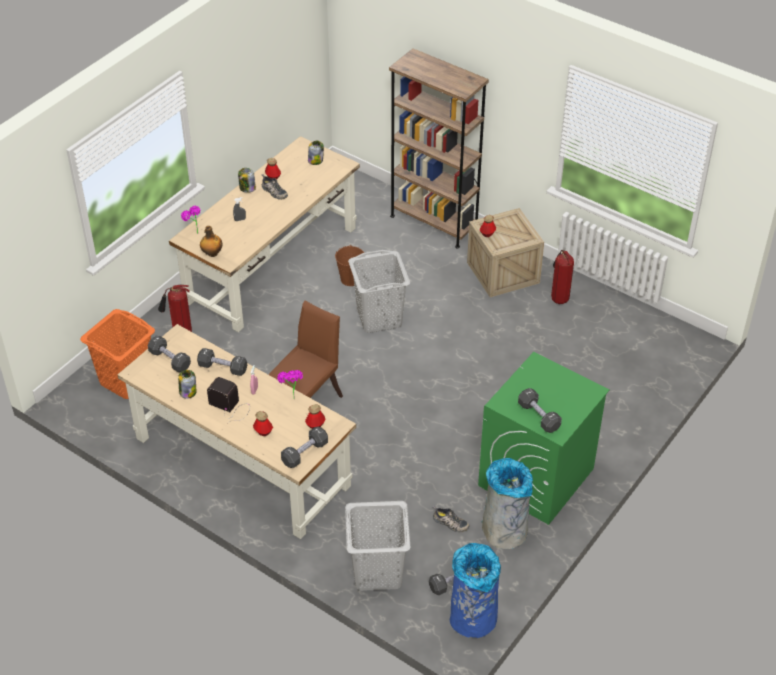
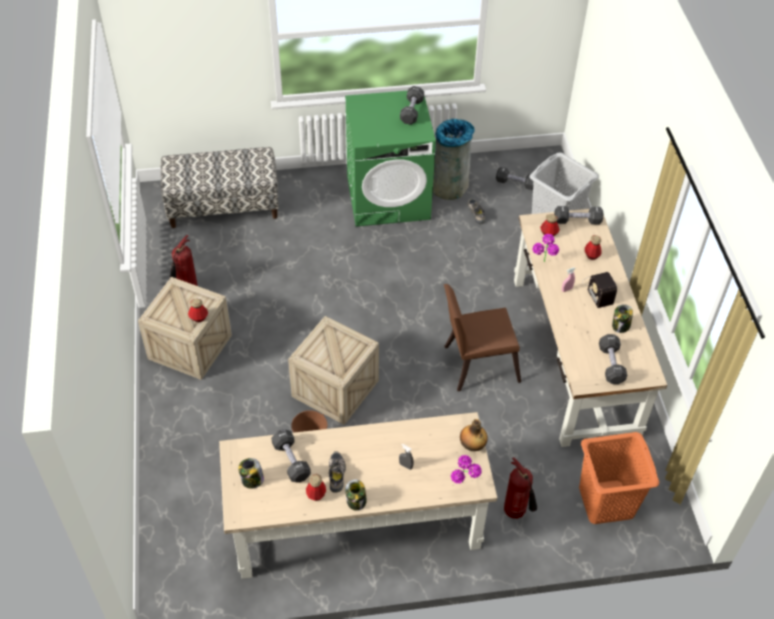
camera: 135 degrees left, 5 degrees up
(223, 368) = (573, 325): black dumbbell -> black dumbbell (291, 461)
(379, 317) = (335, 388): grey laundry basket -> crate
(434, 222) = (166, 443): brown bookcase -> none
(472, 618) = (527, 161): blue trash can -> none
(637, 369) = (223, 206): none -> bench

